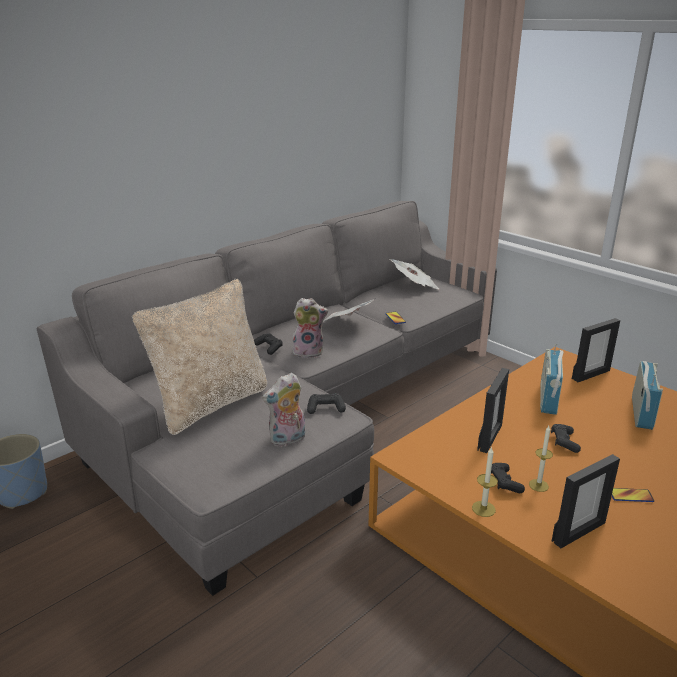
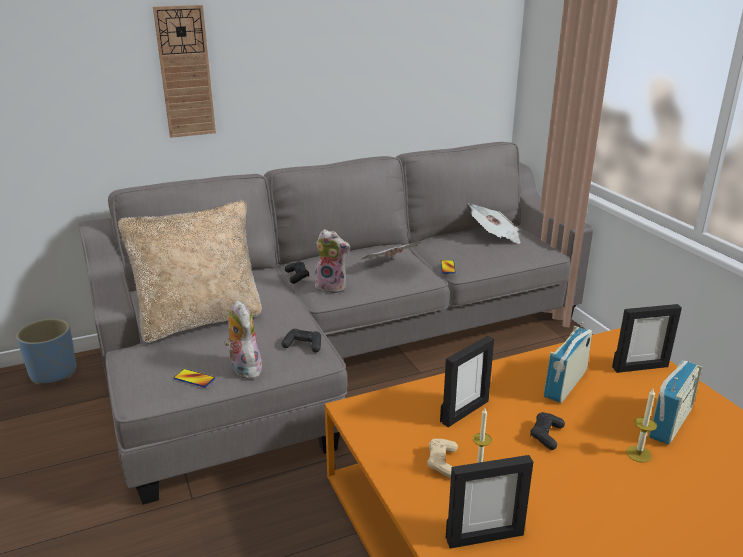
camera: 20 degrees right, 0 degrees up
(132, 157) = (185, 72): none -> wall clock
(287, 440) = (243, 369): plush toy -> plush toy turned 75 degrees clockwise
(483, 509) = (398, 484): candle -> candle (638, 454)
(504, 482) = (442, 462): black game controller -> beige game controller
(631, 496) = (579, 513): phone -> phone (194, 379)

